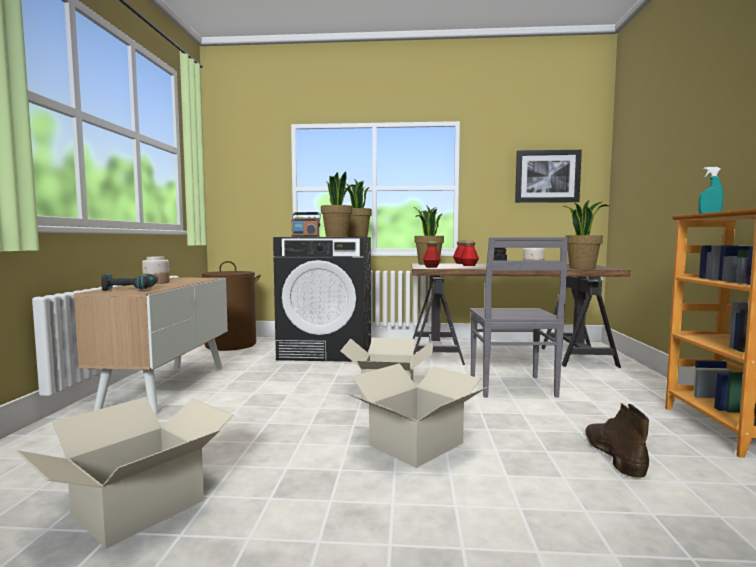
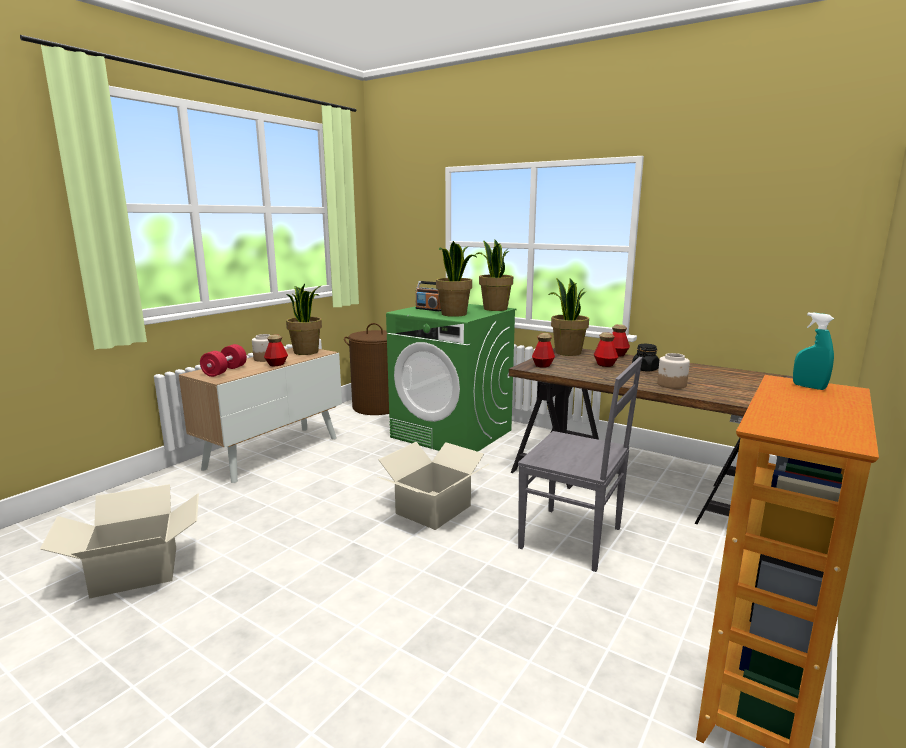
camera: 30 degrees right, 10 degrees up
(131, 289) = (225, 371): power drill -> red dumbbell
(181, 284) = (276, 364): none -> bottle
(327, 351) = (452, 434): black washing machine -> green washing machine
(417, 444) = (374, 582): cardboard box -> none
(512, 387) = (574, 539): grey chair -> grey chair turned 90 degrees counterclockwise
(547, 176) = (770, 237): picture -> none
(582, 268) = (737, 398): potted plant -> potted plant (306, 352)
(613, 454) = (542, 669): brown boot -> none

